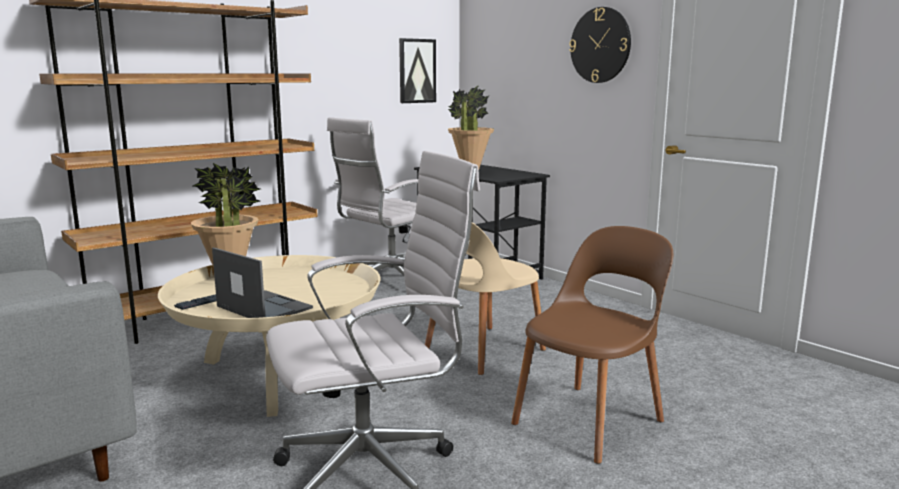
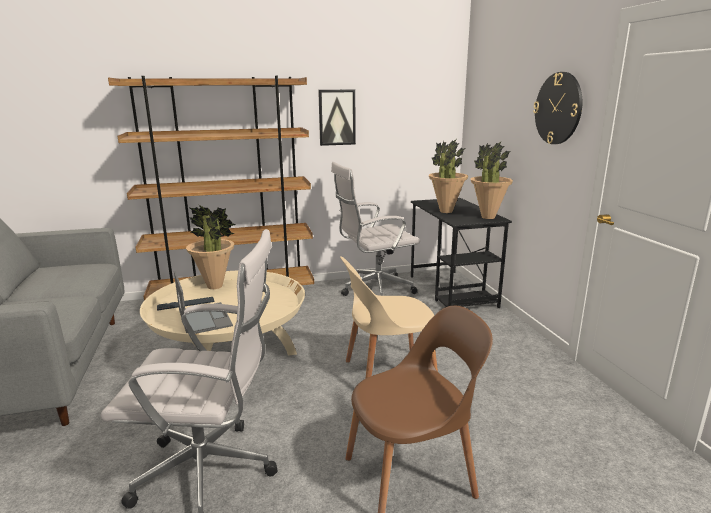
camera: 25 degrees right, 5 degrees up
(417, 71) = (421, 122): picture -> picture (337, 117)
(522, 174) = (487, 217): none -> potted plant

